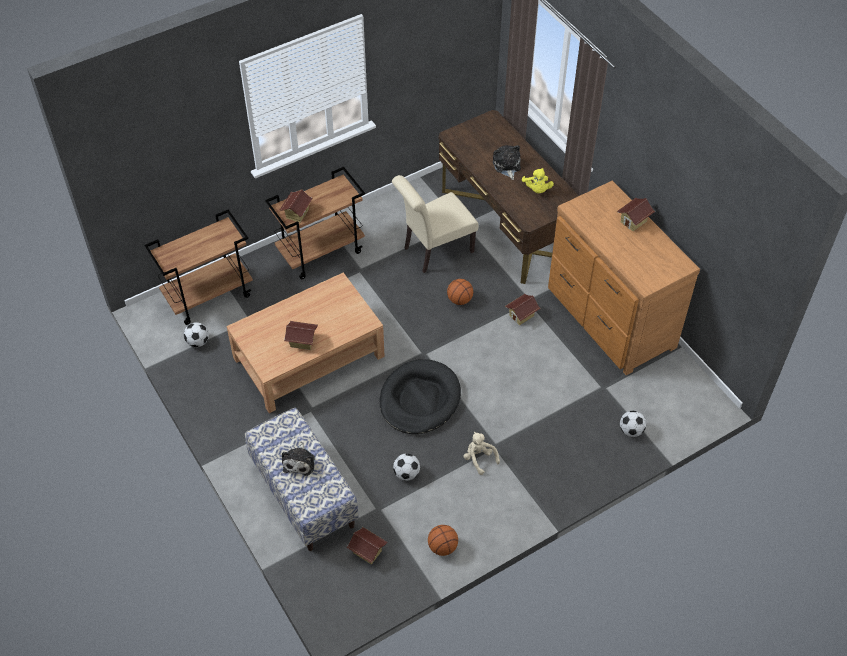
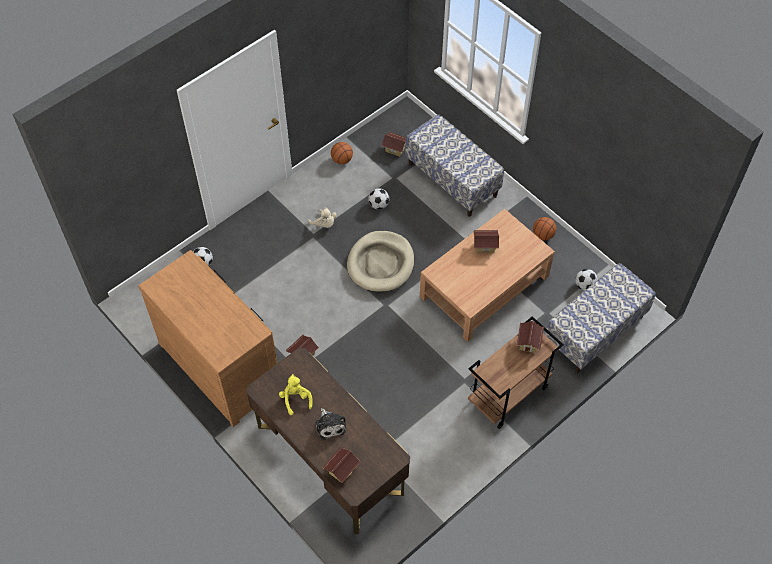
camera: 170 degrees right, 5 degrees up
(209, 295) = (595, 331): brown cart -> bench
(300, 462) = (454, 153): plush toy -> none
(419, 399) = (381, 263): black dog bed -> beige dog bed
(434, 251) = (397, 414): beige chair -> none
(460, 300) = (363, 363): basketball -> basketball (543, 235)
(633, 221) = (197, 326): toy house -> toy house (341, 470)

